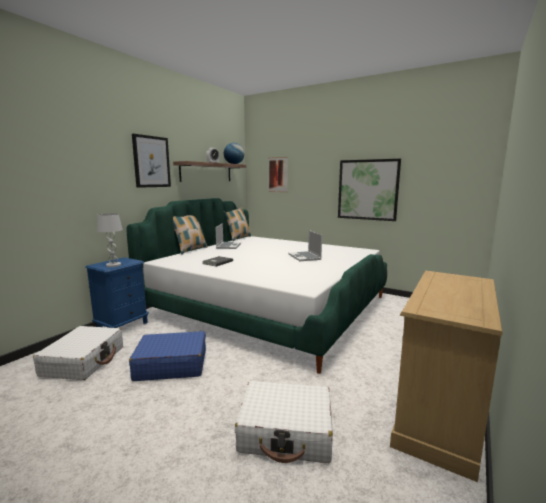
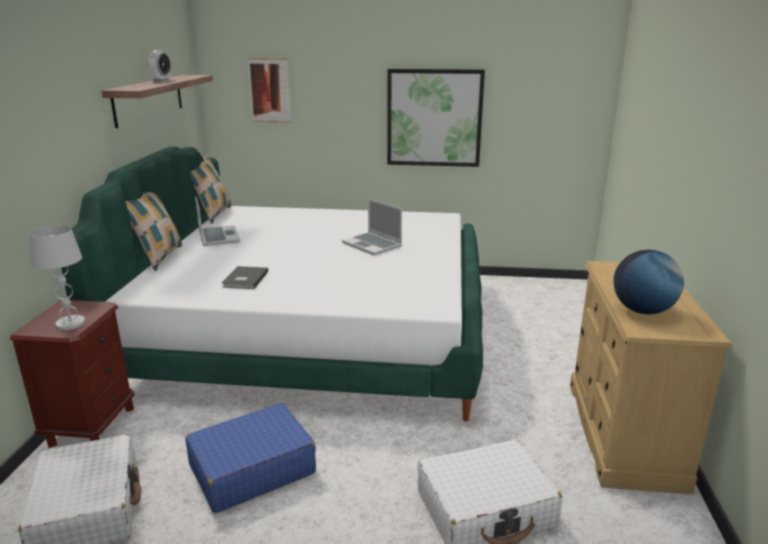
camera: 25 degrees left, 10 degrees up
(123, 326) = (92, 426): blue nightstand -> brown nightstand
(151, 162) = (71, 99): picture -> none
(234, 164) = (191, 76): globe -> globe (642, 311)

